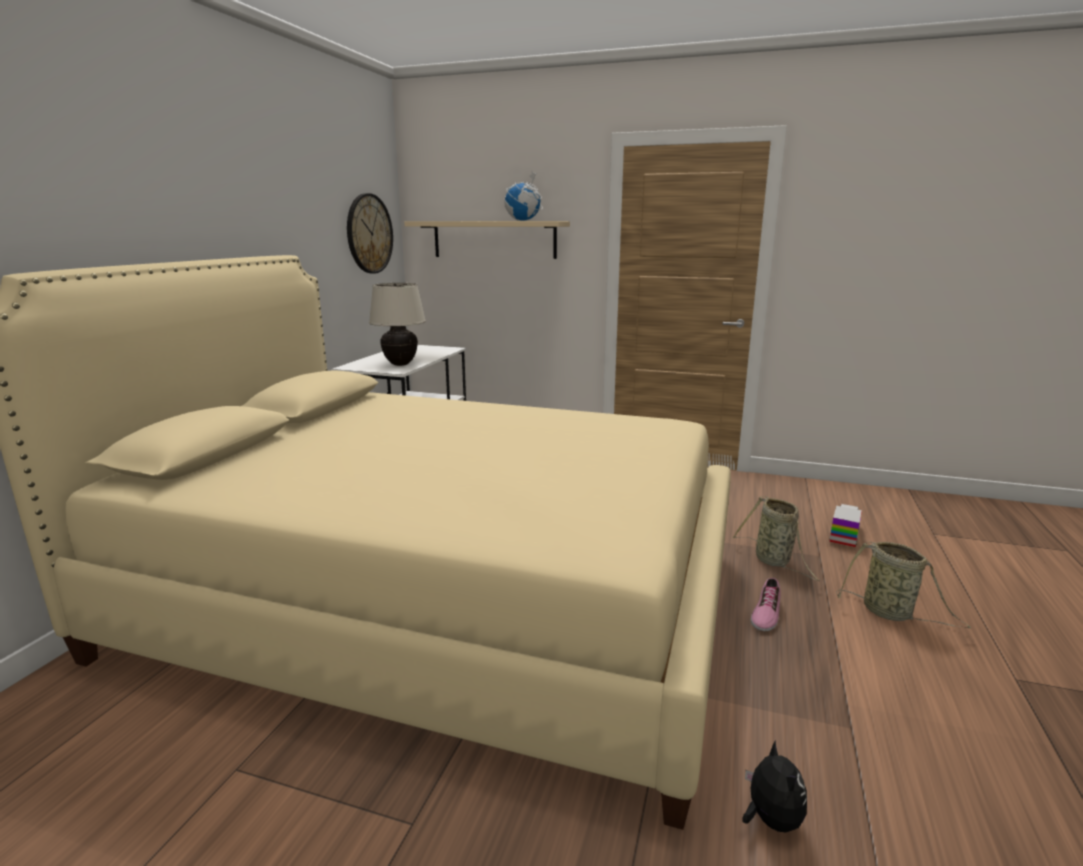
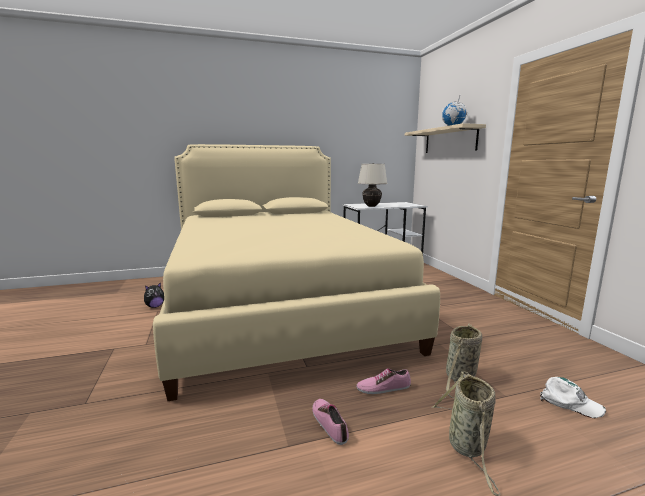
camera: 55 degrees right, 5 degrees down
(369, 234) = (385, 140): wall clock -> none
(770, 819) = (186, 427): plush toy -> plush toy (155, 306)
(819, 679) = (330, 423): none -> shoe
(844, 535) = (570, 402): toy truck -> white cap

